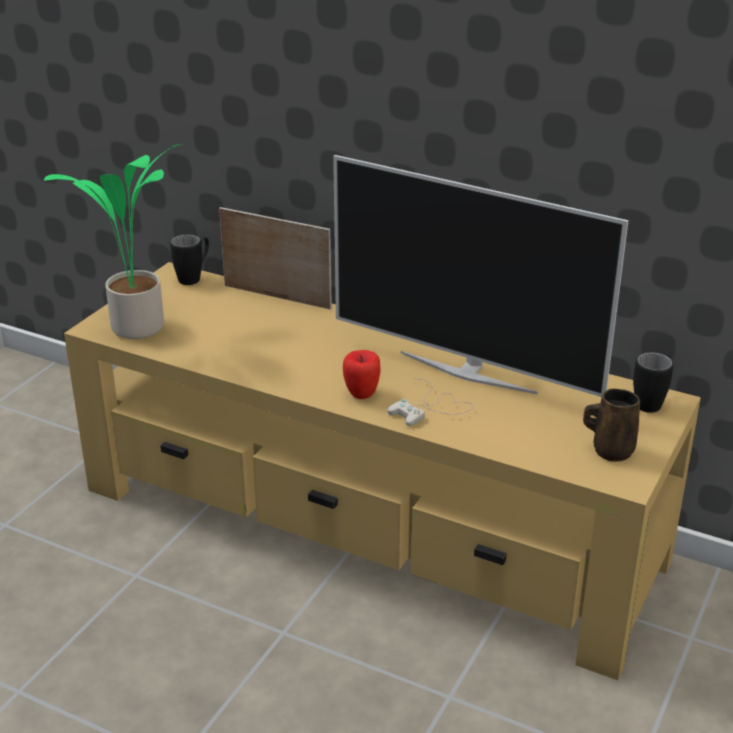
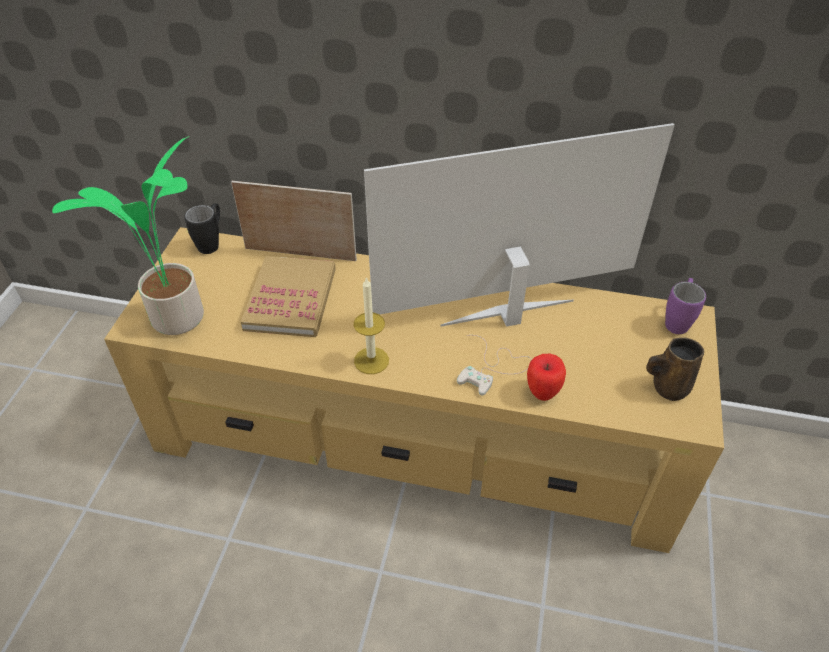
camera: 15 degrees left, 15 degrees up
(252, 329) = (291, 299): none -> book
(310, 385) = (371, 360): none -> candle
(361, 394) = (424, 362): apple -> apple (542, 392)
(468, 372) = (508, 315): television -> television turned 150 degrees clockwise
(652, 401) = (677, 320): black mug -> purple mug

